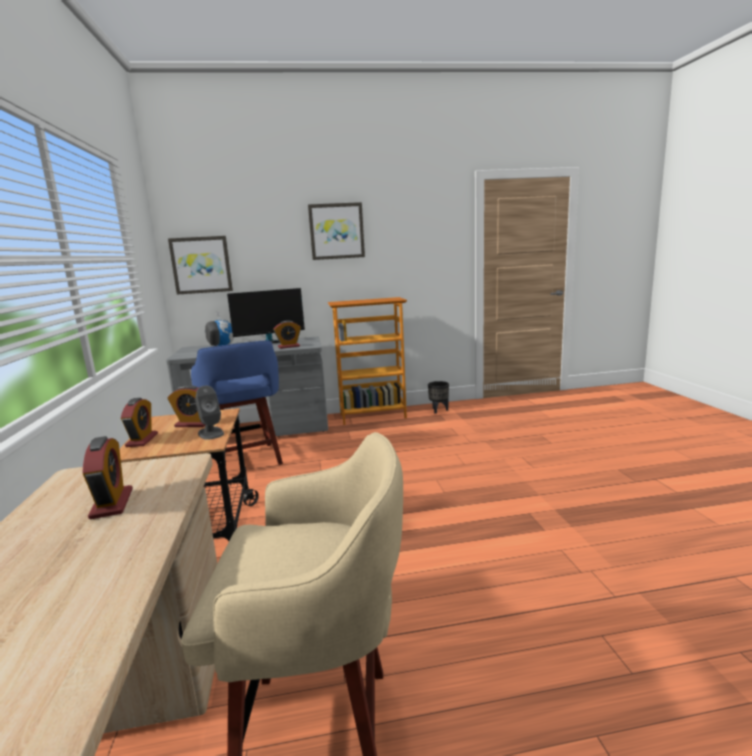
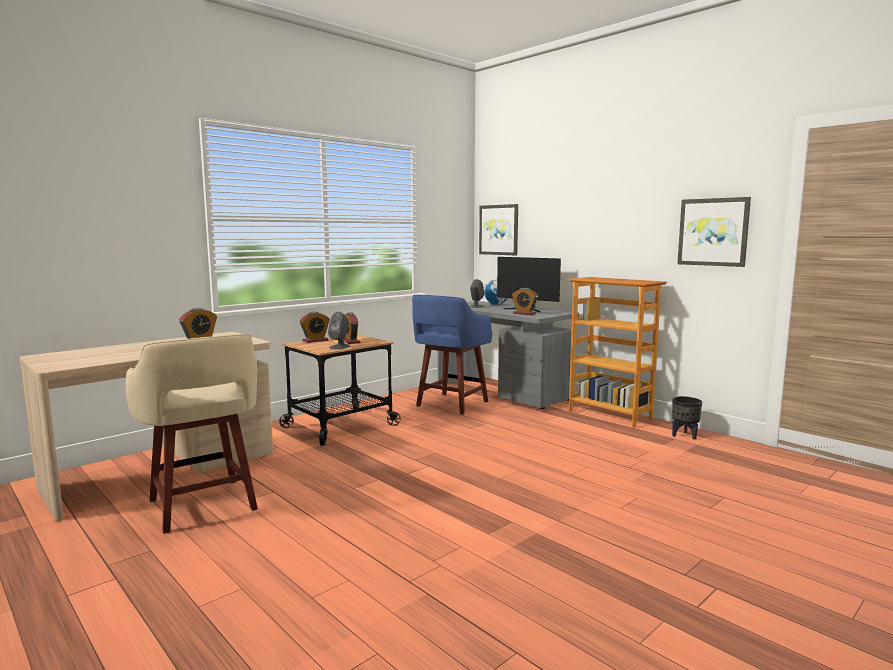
camera: 55 degrees right, 5 degrees down
(336, 231) = (611, 201): picture -> picture (713, 232)

